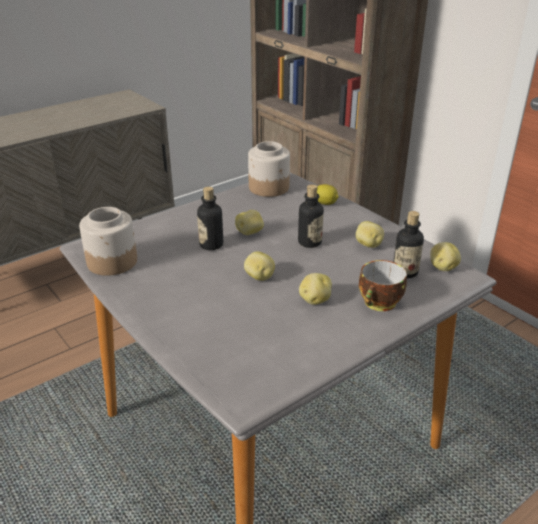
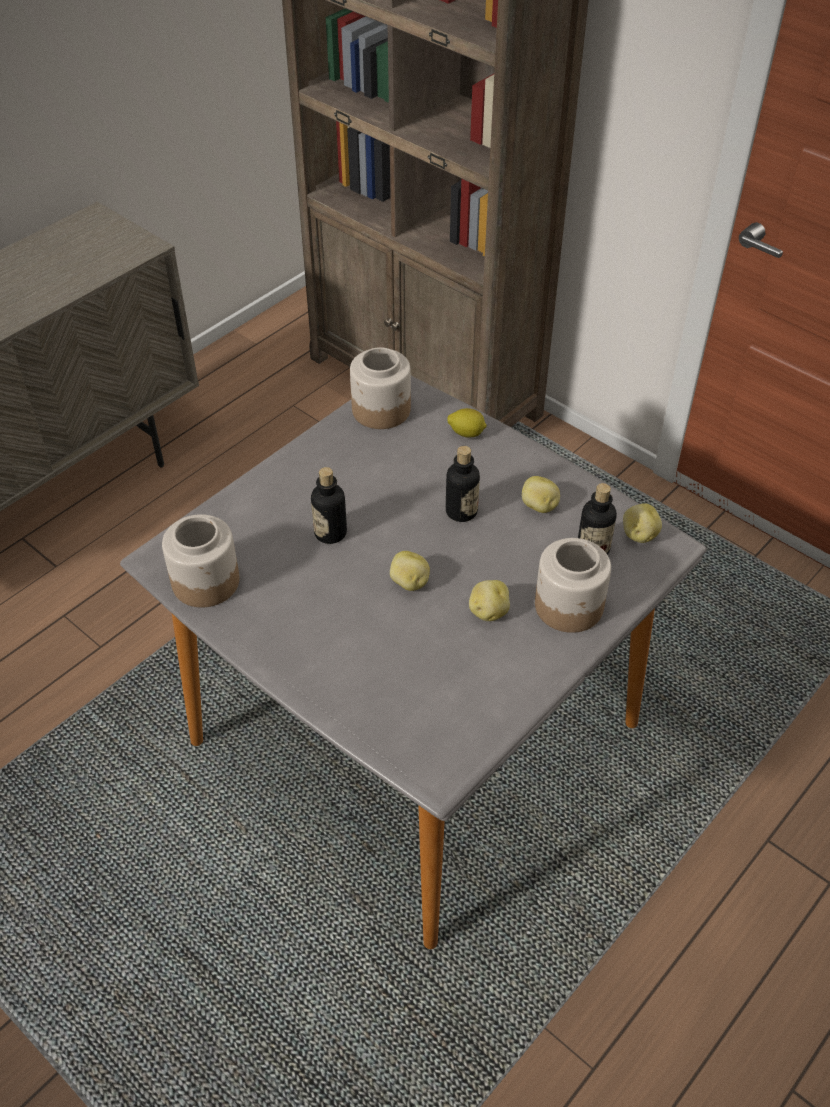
camera: 10 degrees left, 15 degrees up
(250, 232) = (377, 503): potato -> none
(380, 303) = (569, 606): cup -> jar

